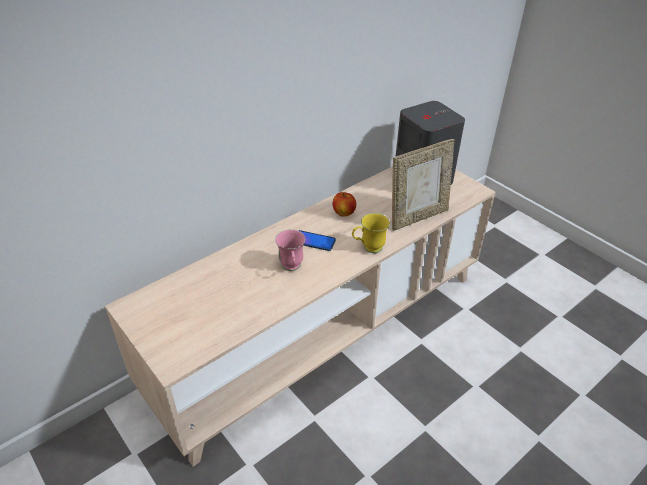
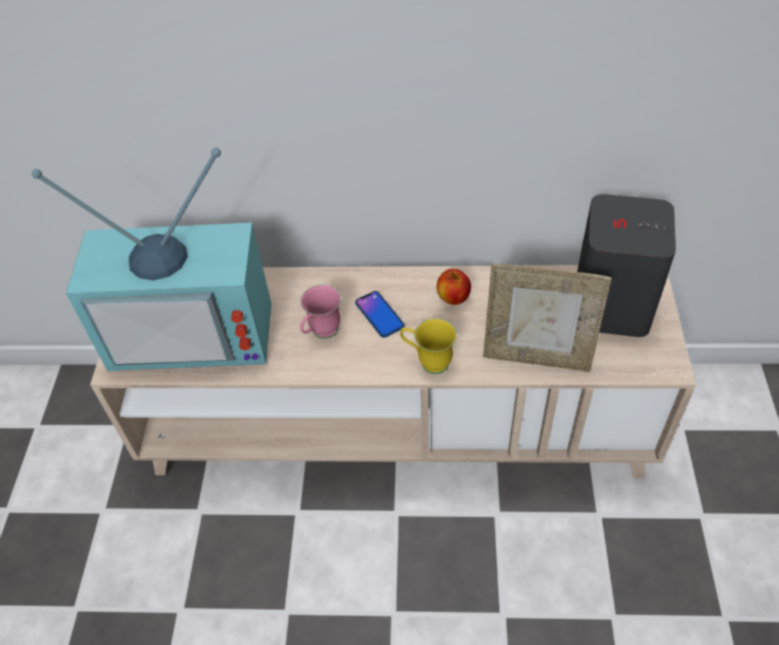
camera: 45 degrees right, 10 degrees up
(204, 311) = (195, 329): none -> television

